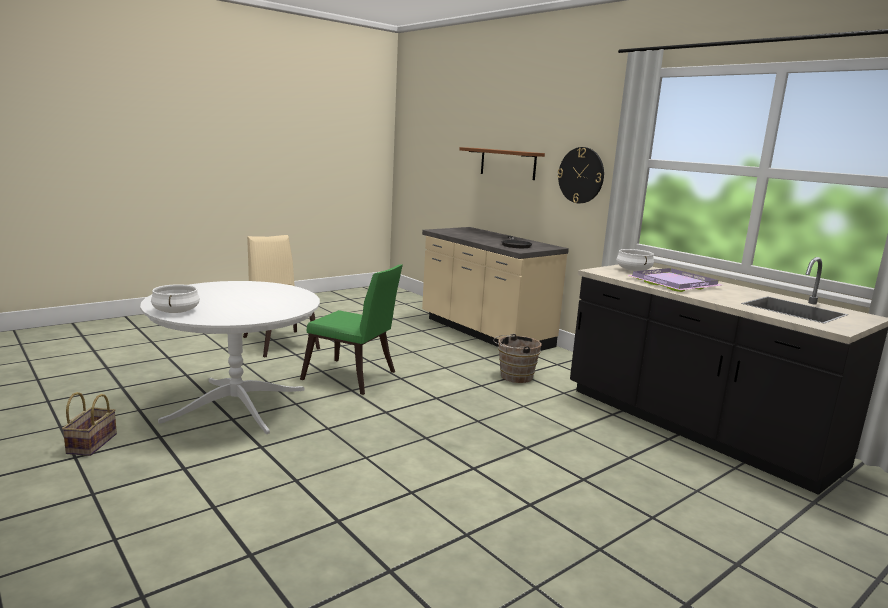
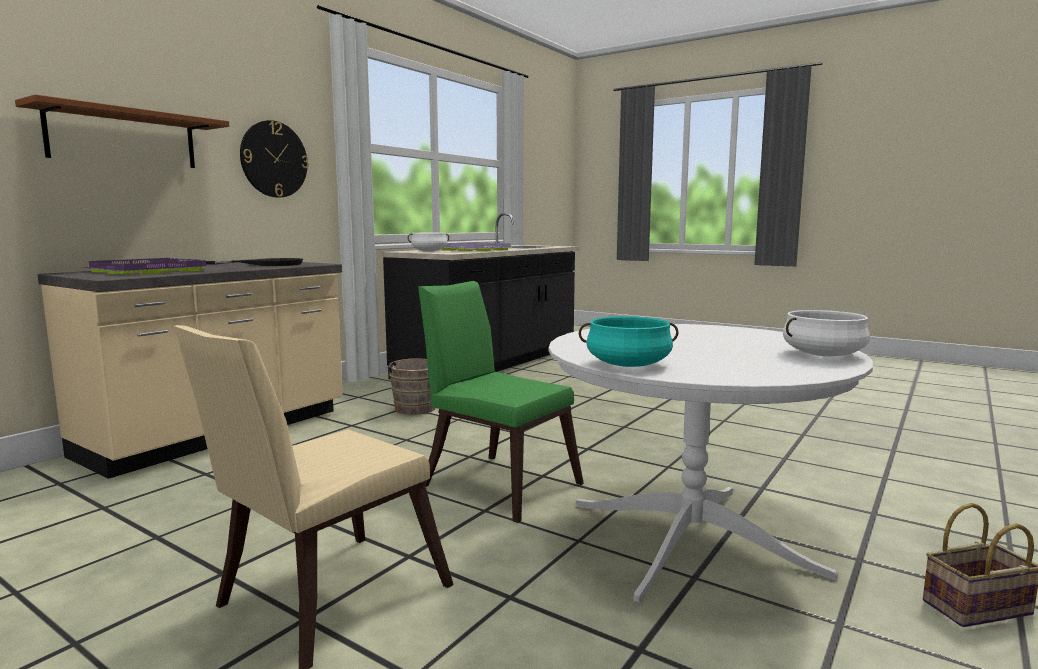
camera: 105 degrees left, 5 degrees down
(223, 284) = (628, 364): none -> turquoise cooking pot
(353, 378) = (496, 482): green chair -> green chair turned 60 degrees counterclockwise
(474, 233) = (146, 271): none -> purple tray

